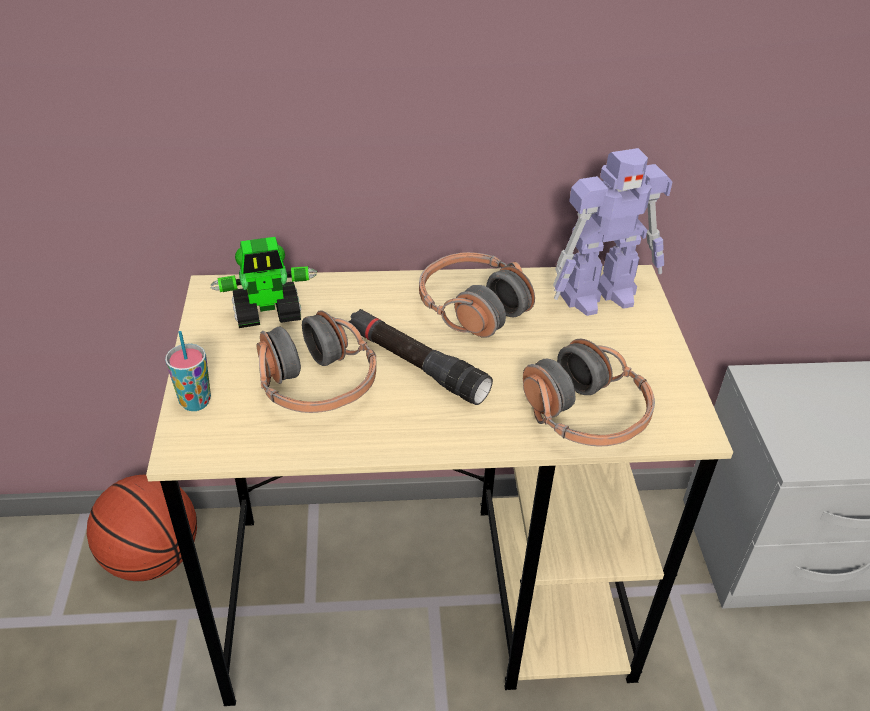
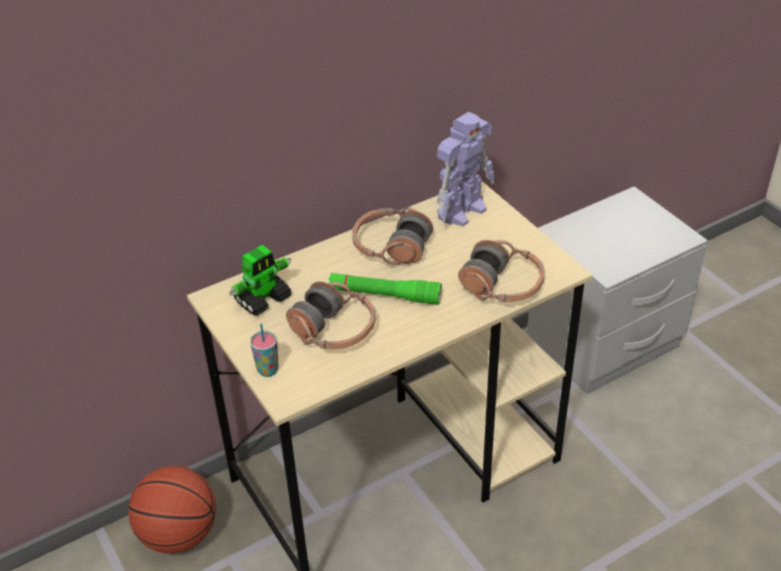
camera: 25 degrees left, 0 degrees up
(416, 365) = (384, 295): black flashlight -> green flashlight

